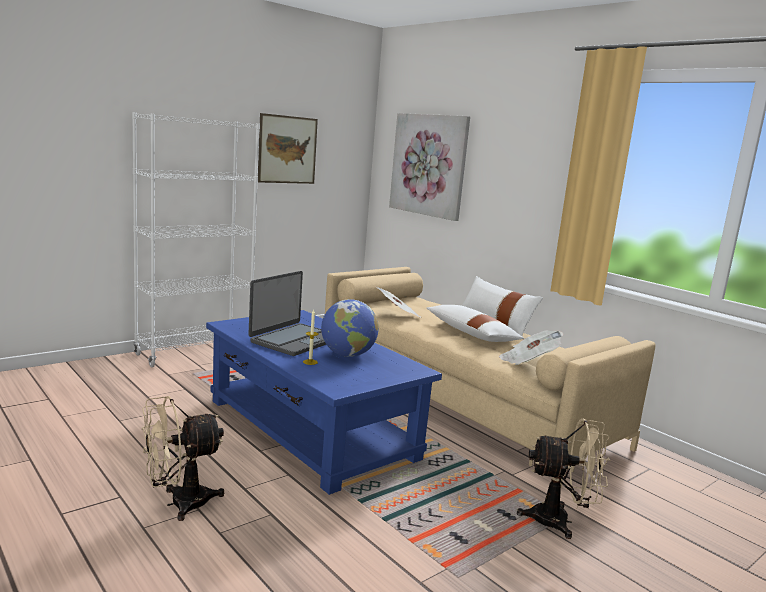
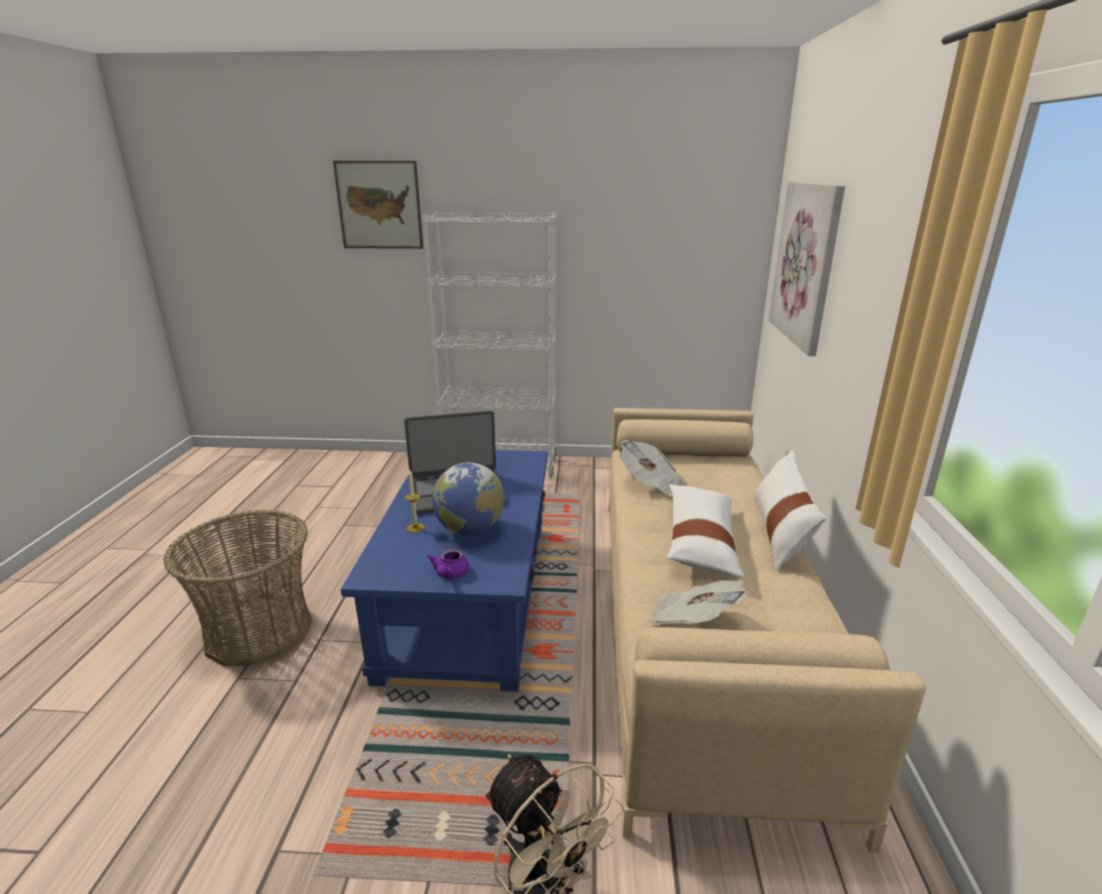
camera: 45 degrees right, 10 degrees up
(179, 503) = (258, 631): beige fan -> basket
(287, 149) = (630, 242): picture -> picture (379, 205)
(384, 376) = (449, 574): none -> purple teapot

